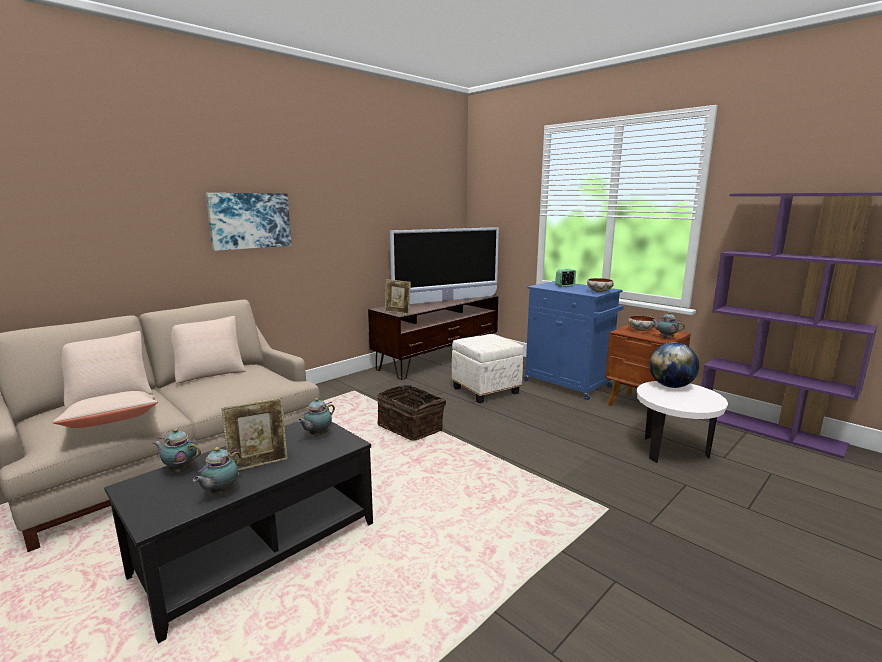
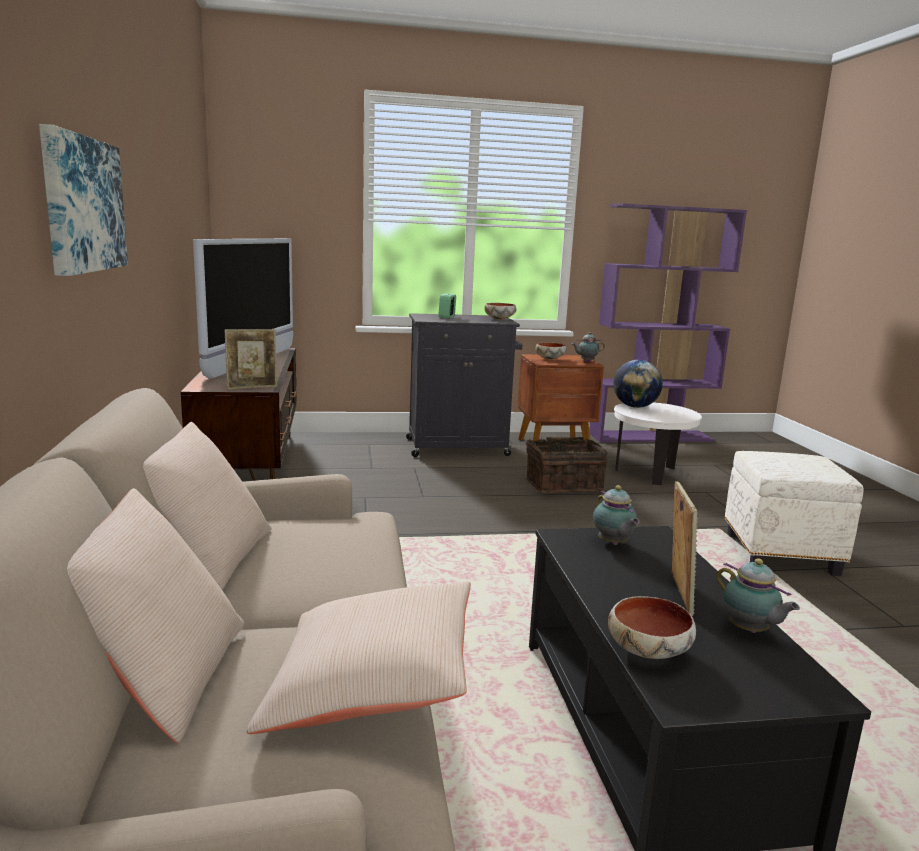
camera: 55 degrees left, 0 degrees up
(180, 470) = (648, 650): teapot -> bowl
(411, 427) = (437, 546): basket -> basket (562, 485)
(486, 390) = (403, 479): white ottoman -> white ottoman (779, 552)
(568, 384) = (459, 447): blue cabinet -> black cabinet

